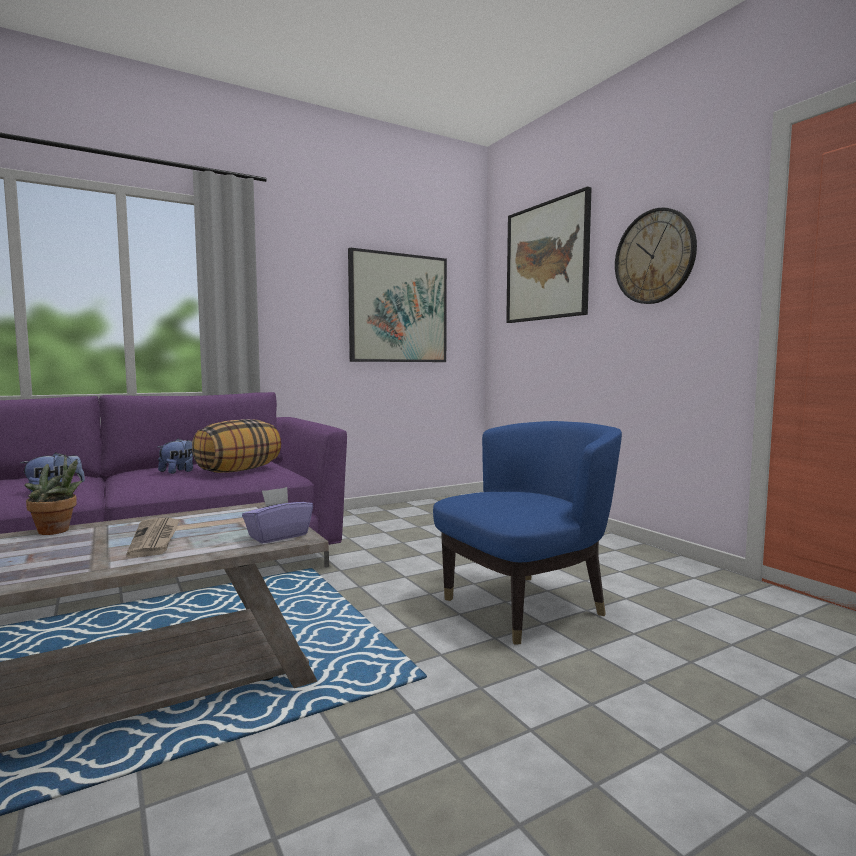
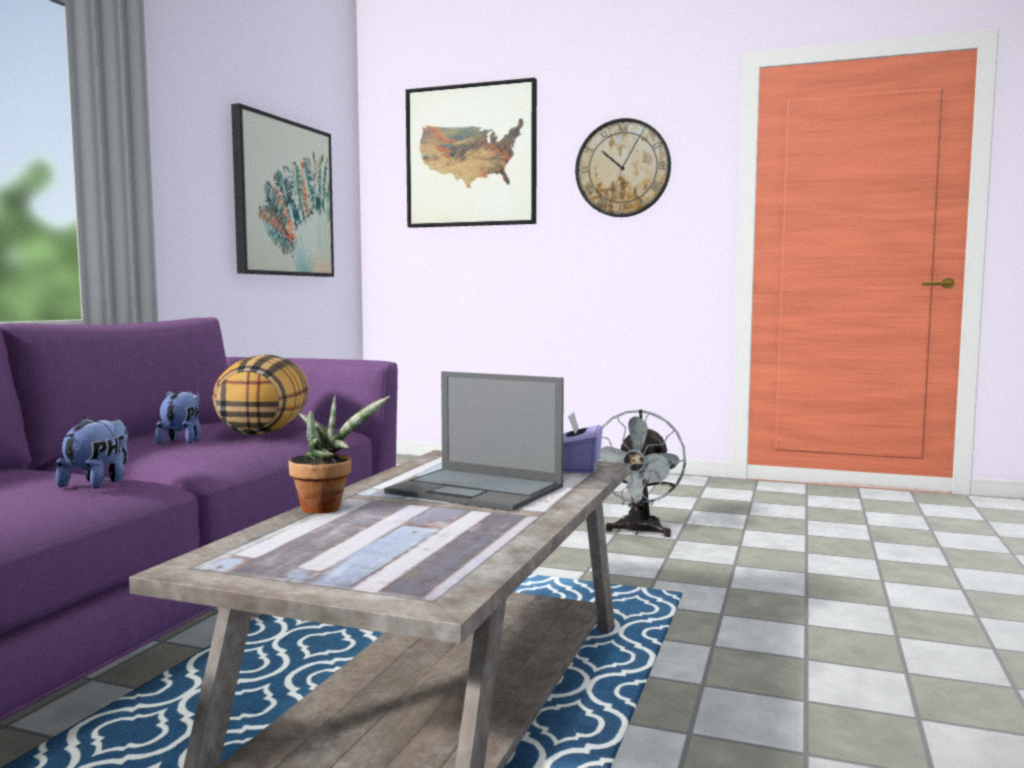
camera: 40 degrees left, 0 degrees up
(156, 539) = (477, 490): newspaper -> laptop
(526, 605) = (638, 532): blue armchair -> grey fan

